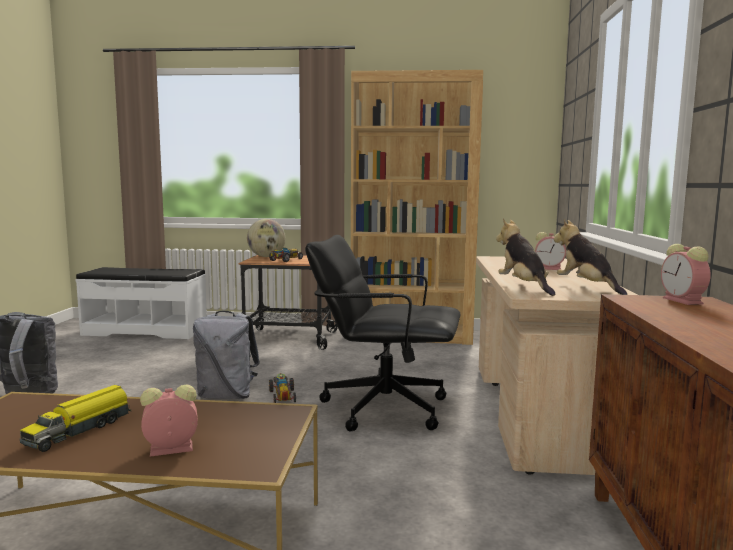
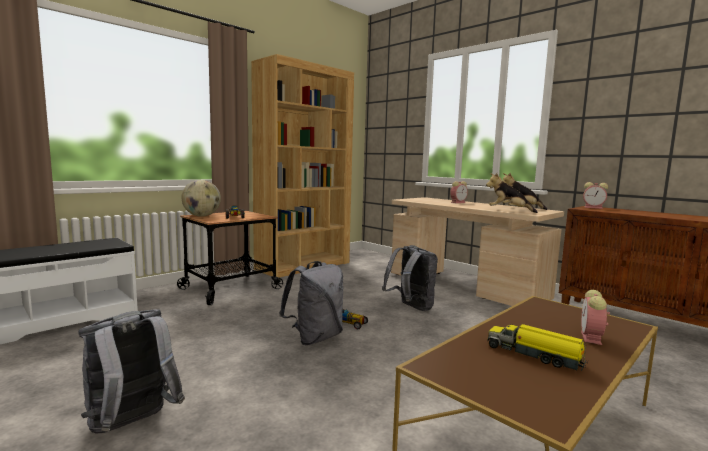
camera: 50 degrees left, 0 degrees up
(80, 430) = (534, 355): toy truck -> toy truck turned 150 degrees clockwise
(383, 407) = (411, 308): black office chair -> grey backpack

